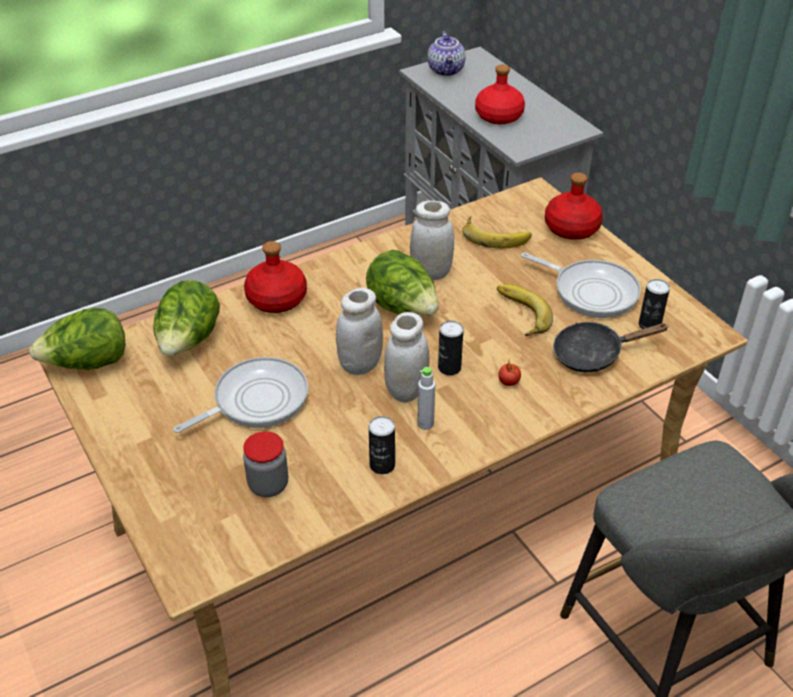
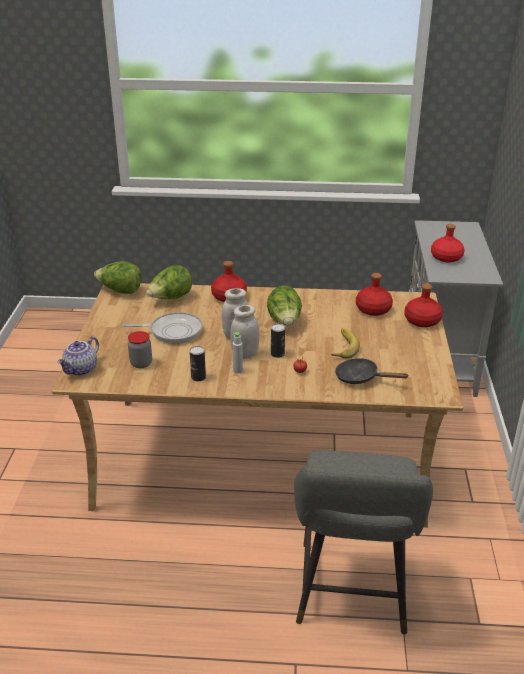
camera: 35 degrees right, 10 degrees down
(431, 273) = (317, 313): white jar -> none
(447, 70) = (442, 228): teapot -> teapot (81, 370)
(496, 235) = (373, 309): banana -> red bottle
(591, 291) = (395, 351): frying pan -> none
(649, 325) = (410, 378): can -> none

